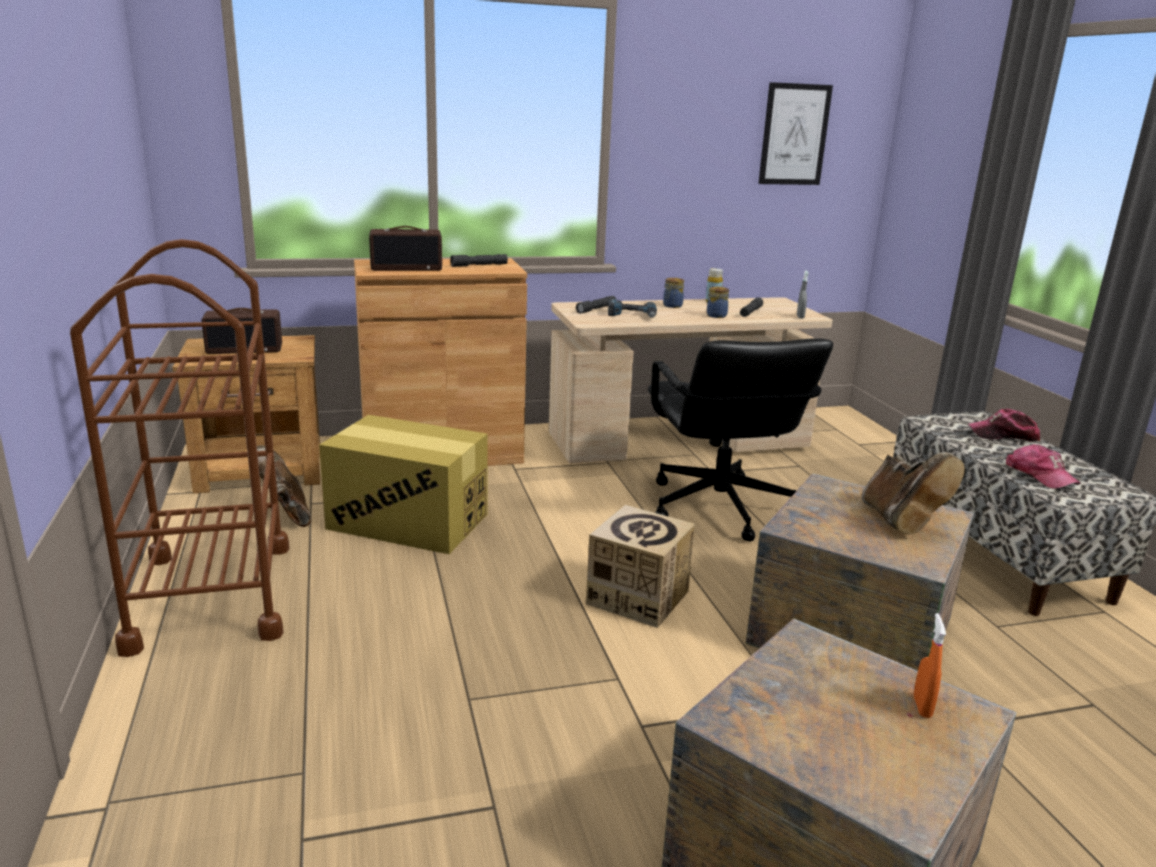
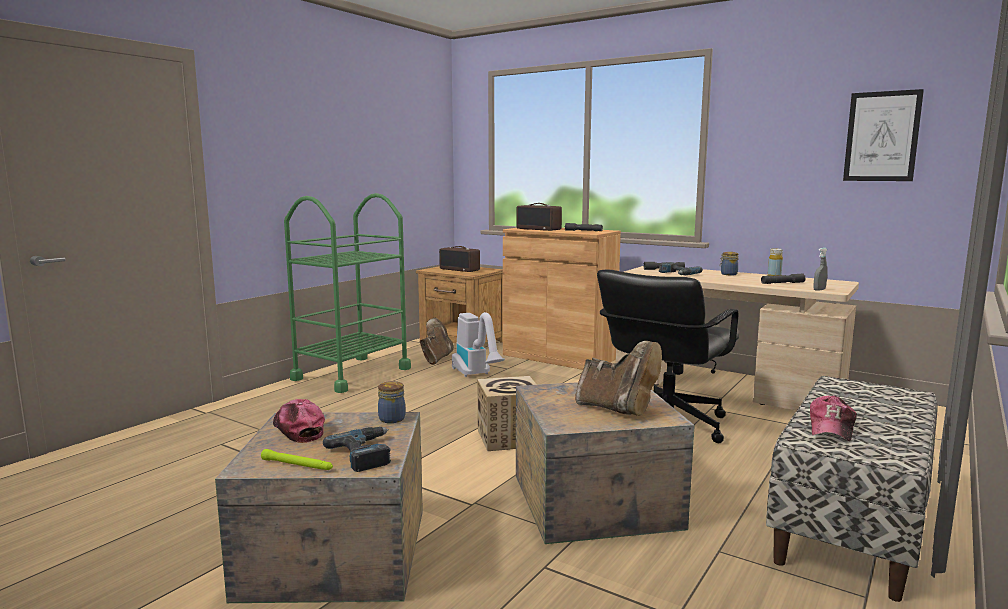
camera: 50 degrees right, 10 degrees down
(211, 595) = (352, 374): brown cart -> green cart
(407, 521) = (477, 375): cardboard box -> vacuum cleaner
(715, 315) = (743, 281): jar -> jar (392, 418)
(900, 521) = (617, 409): brown boot -> brown boot turned 90 degrees counterclockwise
(922, 707) = (366, 454): orange spray bottle -> power drill
(927, 771) = (297, 465): none -> green flashlight
(1003, 435) = (890, 405): cap -> cap (298, 429)

